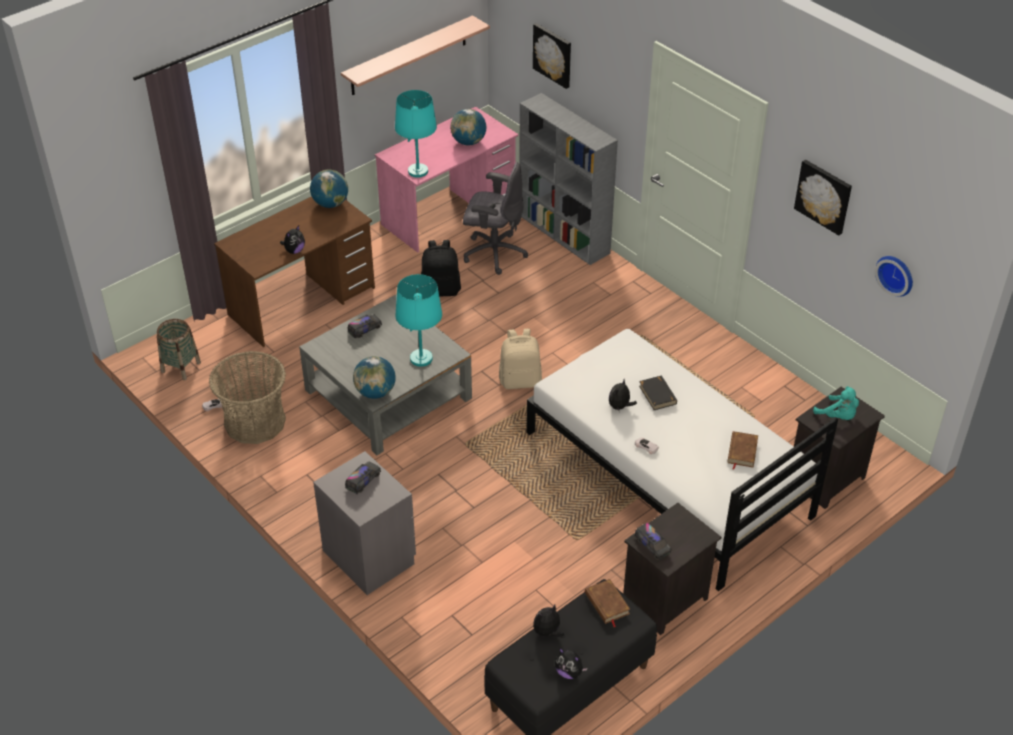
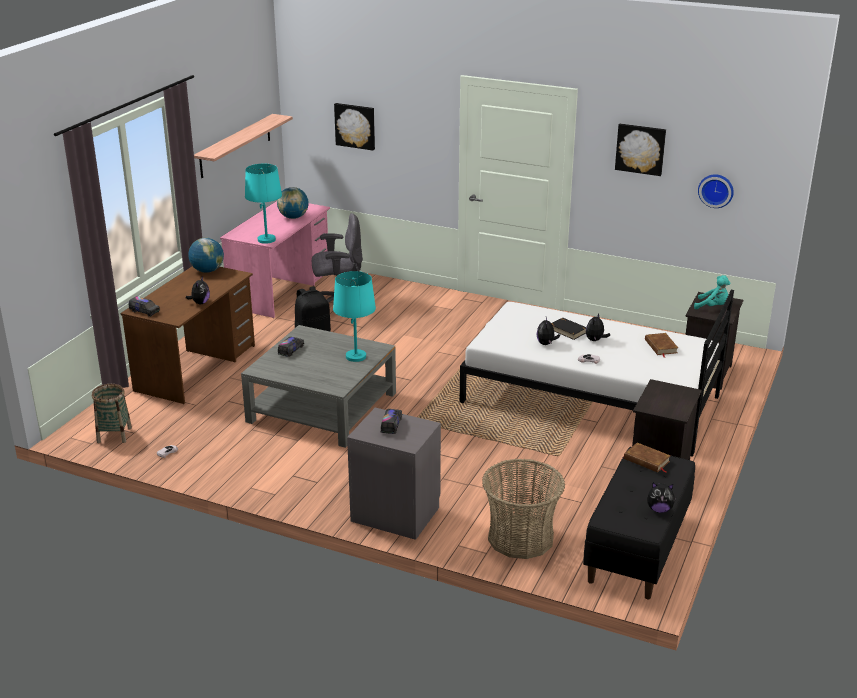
camera: 25 degrees left, 15 degrees down
(255, 422) = (215, 453): basket -> basket (520, 538)
(375, 392) = (335, 385): globe -> none
(520, 380) = (426, 373): beige backpack -> none
(547, 632) = (618, 490): plush toy -> plush toy (595, 340)
(564, 234) = (386, 284): grey bookcase -> none
(652, 546) = (657, 407): toy truck -> toy truck (144, 311)

